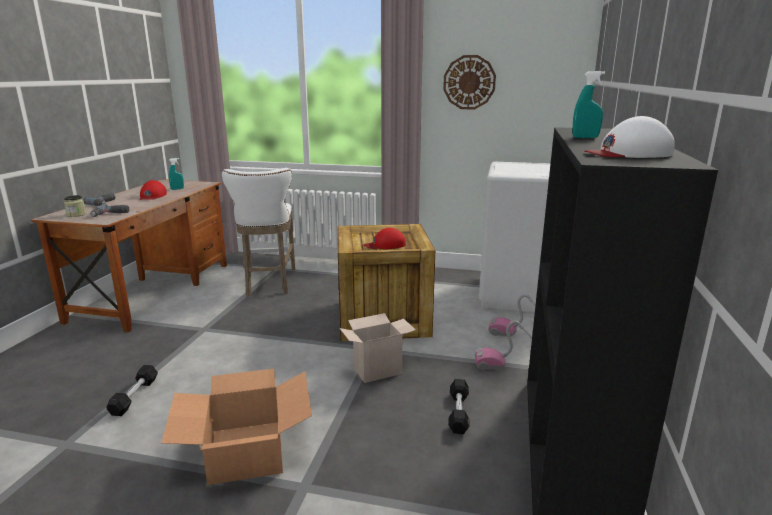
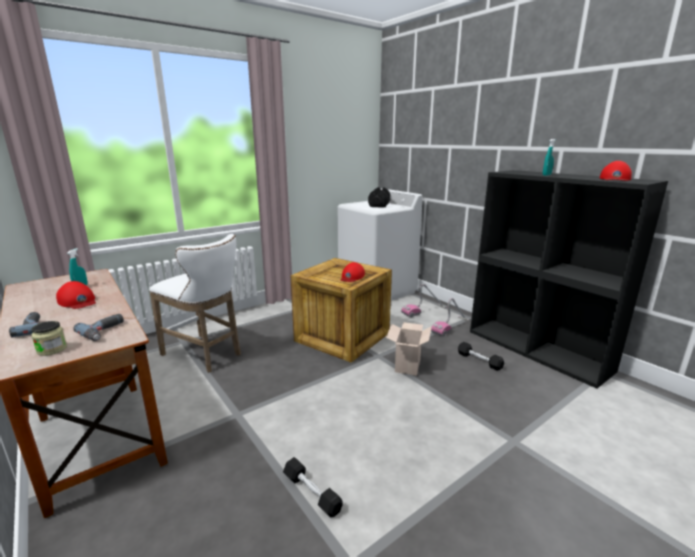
camera: 50 degrees left, 0 degrees up
(245, 452) = (456, 453): cardboard box -> none
(469, 82) = (312, 147): wall clock -> none
(531, 169) = (379, 205): none -> black dumbbell
(628, 154) = (615, 179): white cap -> red cap

